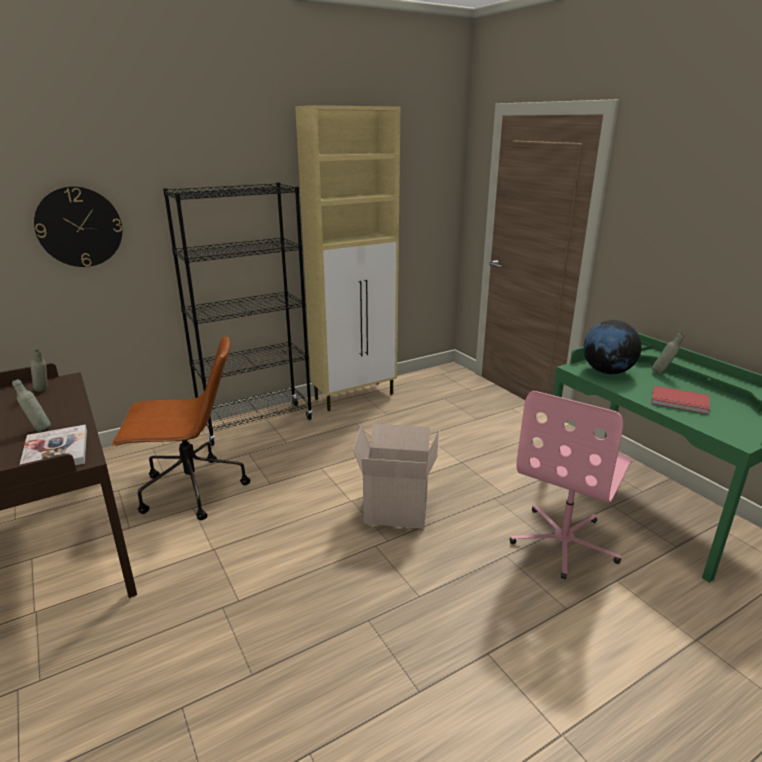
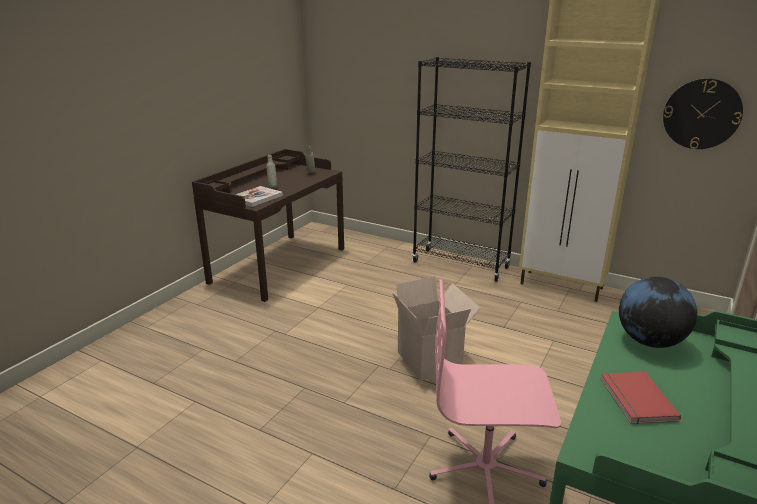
camera: 60 degrees right, 0 degrees up
(79, 227) = (383, 77): wall clock -> wall clock (701, 114)
(190, 490) = (362, 276): brown office chair -> none
(663, 374) = (712, 381): grey bottle -> none

